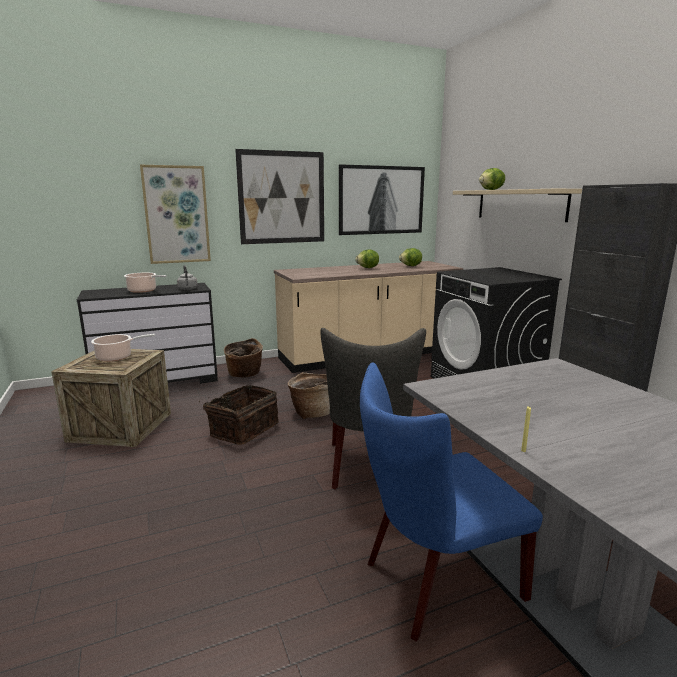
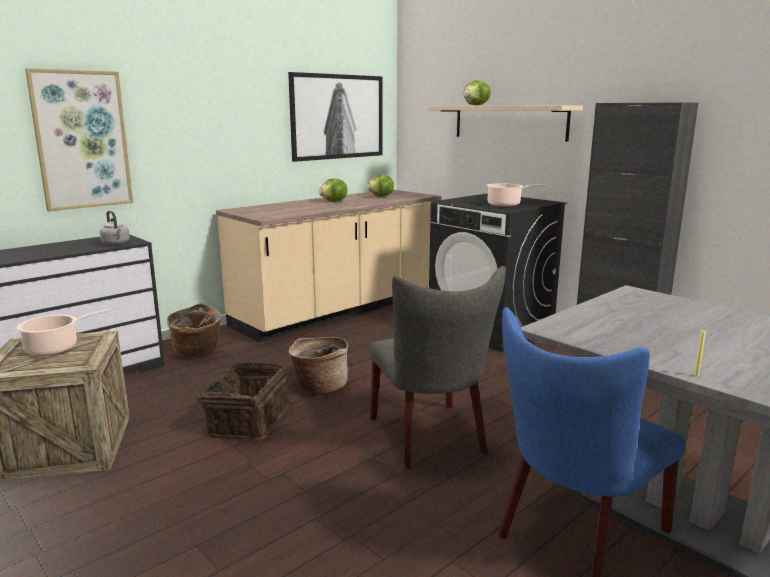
camera: 20 degrees left, 0 degrees up
(143, 291) = (50, 250): cooking pot -> cooking pot (506, 205)
(282, 197) = (221, 114): picture -> none

